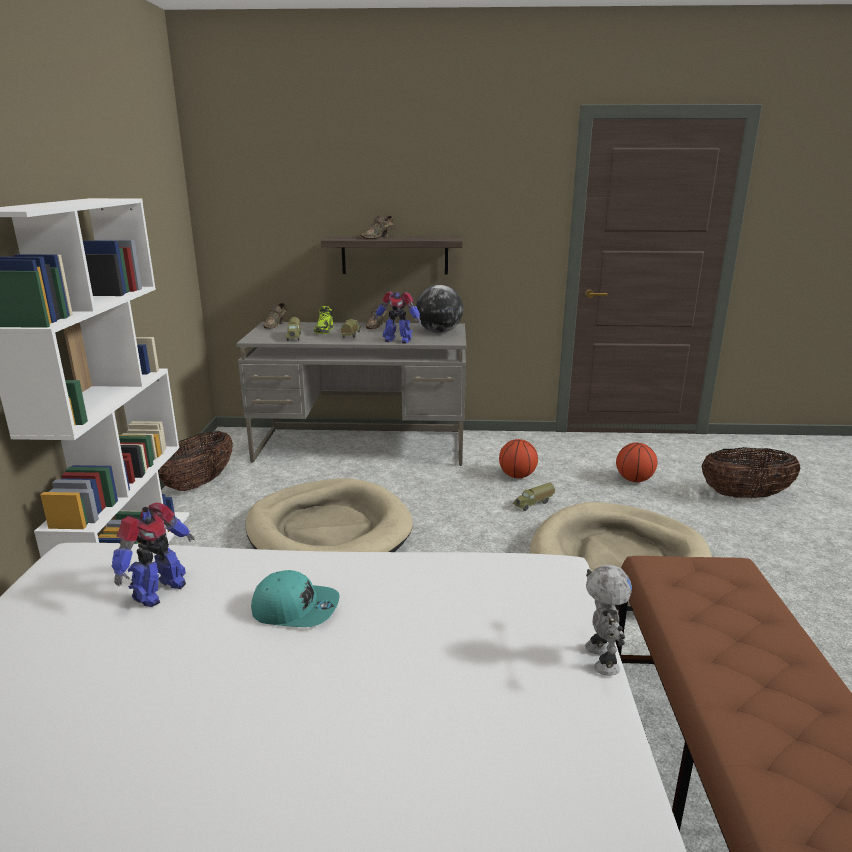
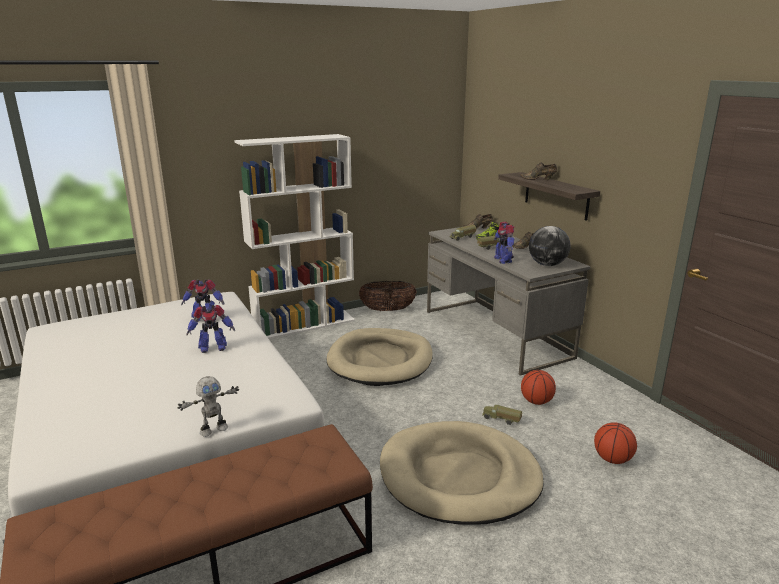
camera: 60 degrees right, 0 degrees up
(295, 608) = (212, 348): turquoise cap -> toy robot
(745, 496) = (677, 536): basket -> none

